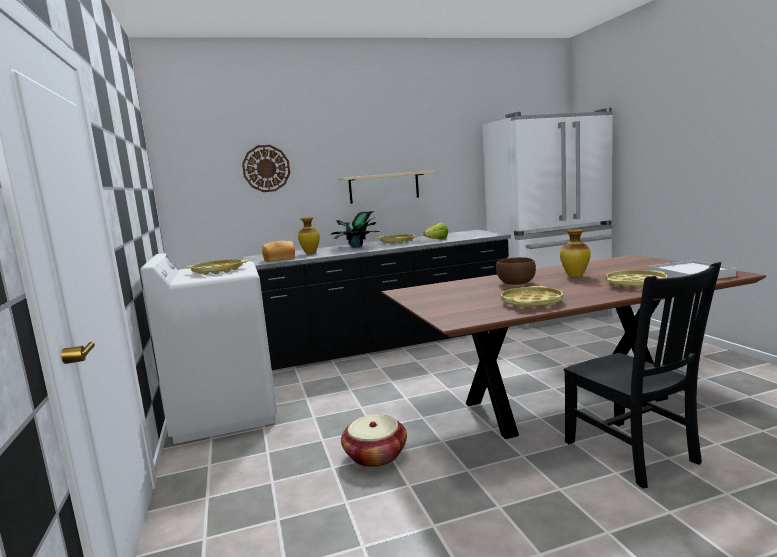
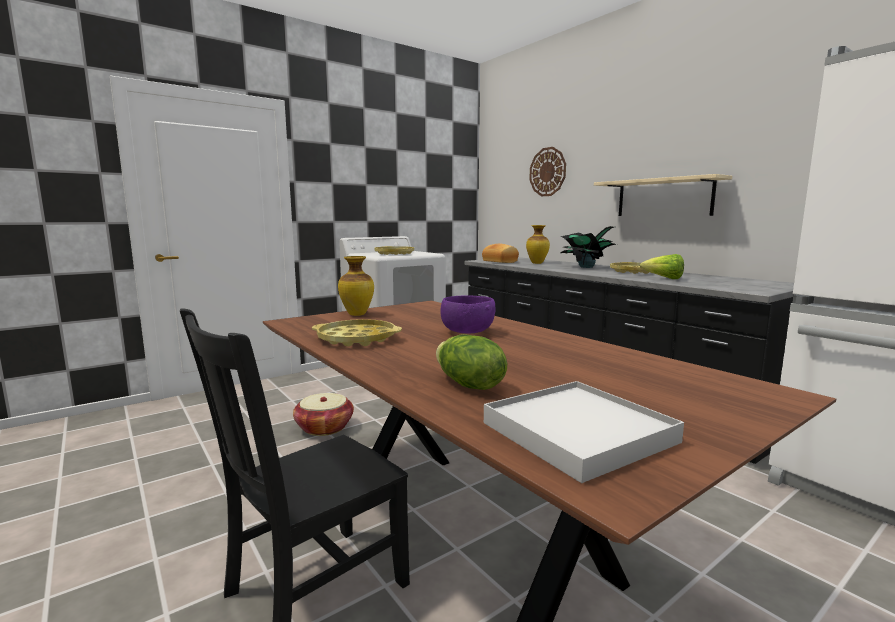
camera: 70 degrees right, 0 degrees up
(516, 283) = (467, 332): brown bowl -> purple bowl
(574, 276) = (525, 354): vase -> vase (357, 314)
(636, 284) = (468, 385): yellow tray -> lettuce

